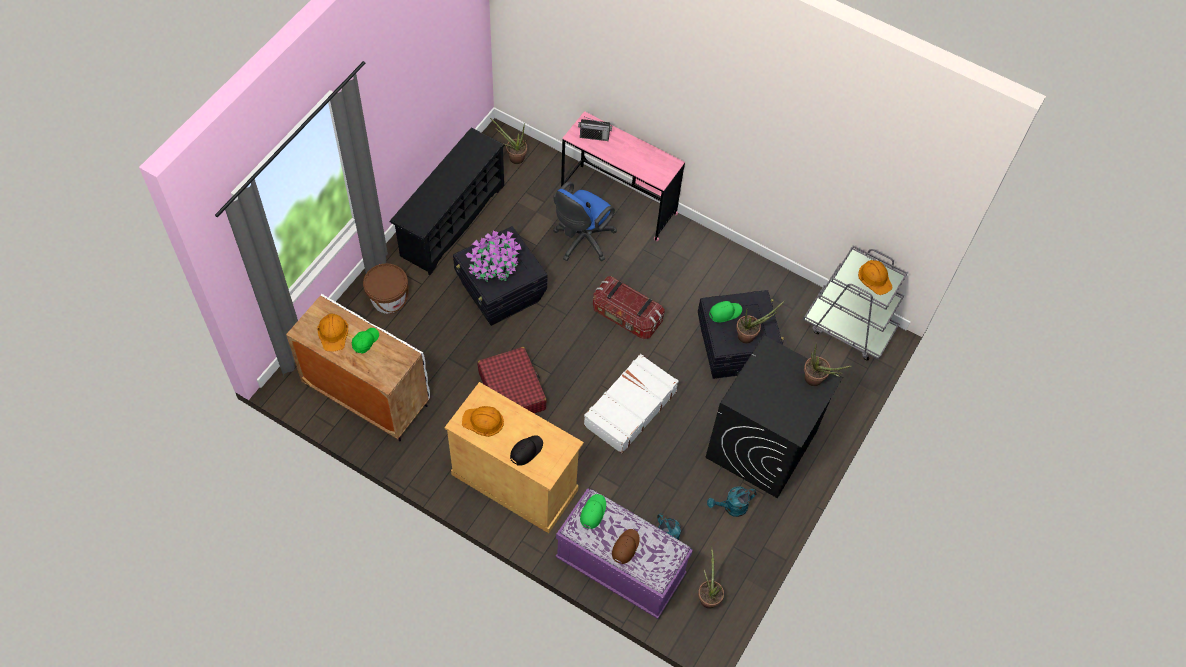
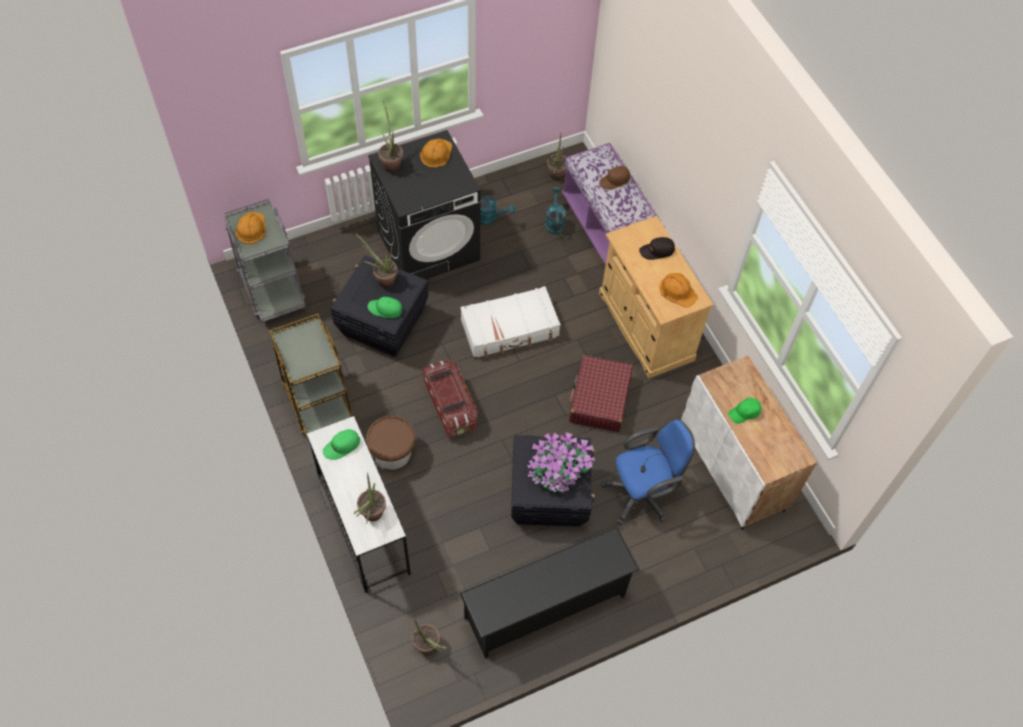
camera: 145 degrees left, 0 degrees up
(333, 333) = (770, 438): orange hard hat -> orange hard hat (436, 153)
(388, 299) = (661, 554): brown bucket -> brown bucket (392, 453)
(581, 241) = (433, 504): blue office chair -> blue office chair (642, 493)
(593, 512) = (622, 214): green cap -> green cap (342, 446)
(594, 136) = (371, 516): radio -> potted plant
(618, 202) = (363, 525): pink desk -> white desk
(727, 263) = (317, 400): none -> brown cart

